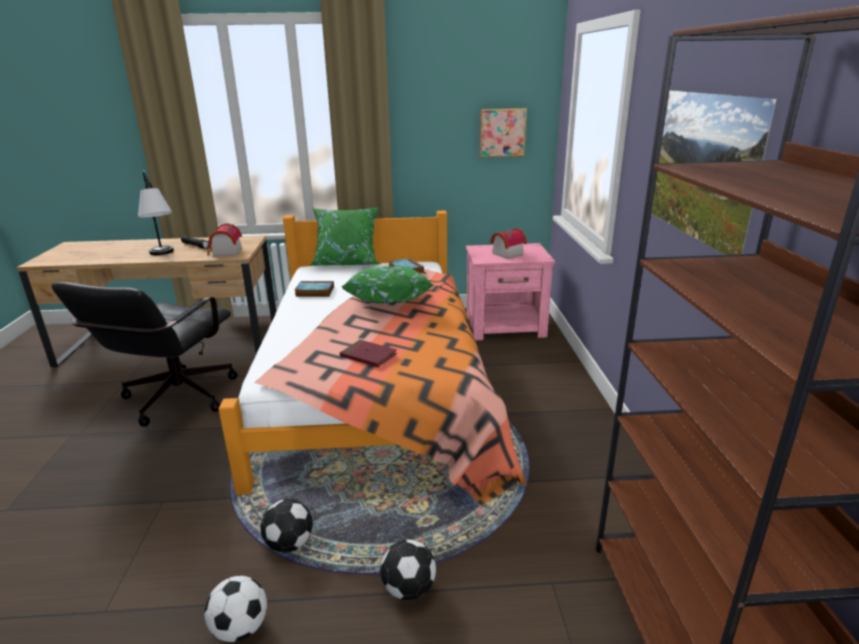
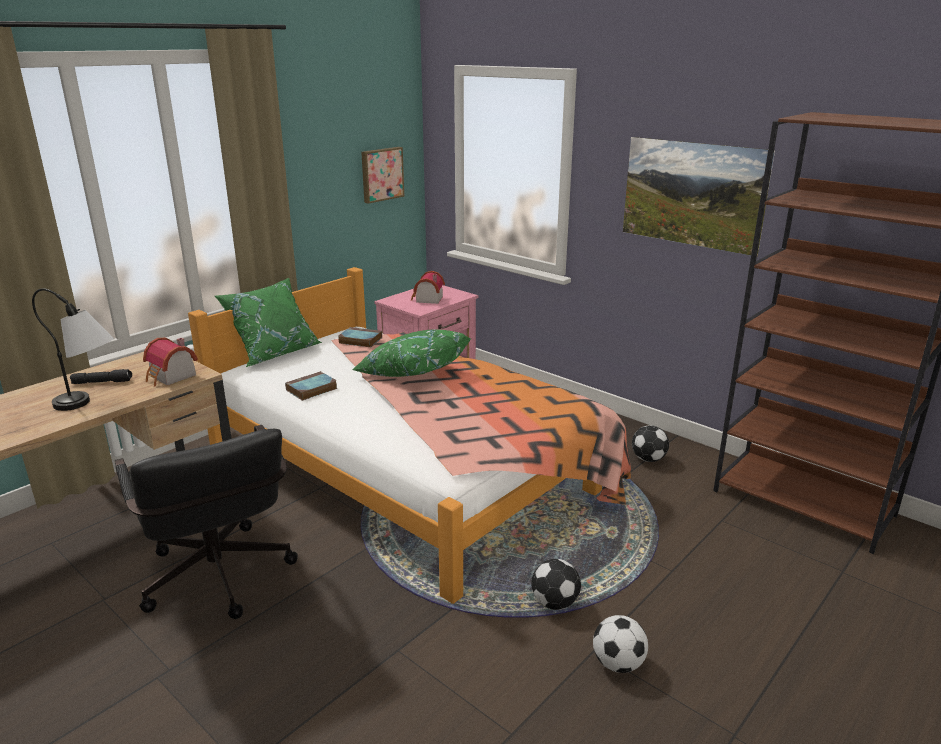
camera: 45 degrees left, 0 degrees up
(368, 356) = (494, 417): red book -> none
(408, 589) = (666, 573): football -> football (648, 459)

